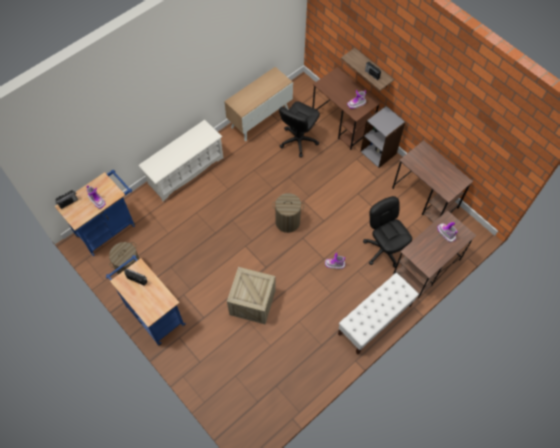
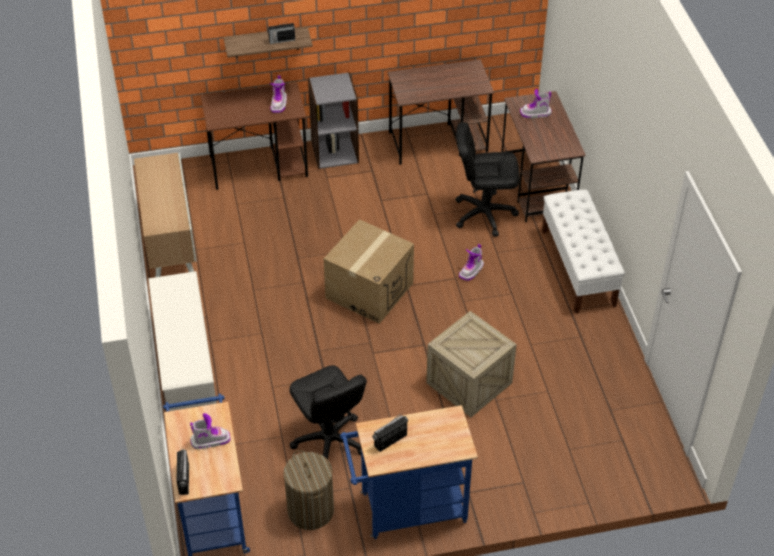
camera: 60 degrees left, 15 degrees down
(287, 222) = (369, 290): laundry basket -> cardboard box
(298, 140) = (246, 222): black office chair -> black office chair (329, 441)

